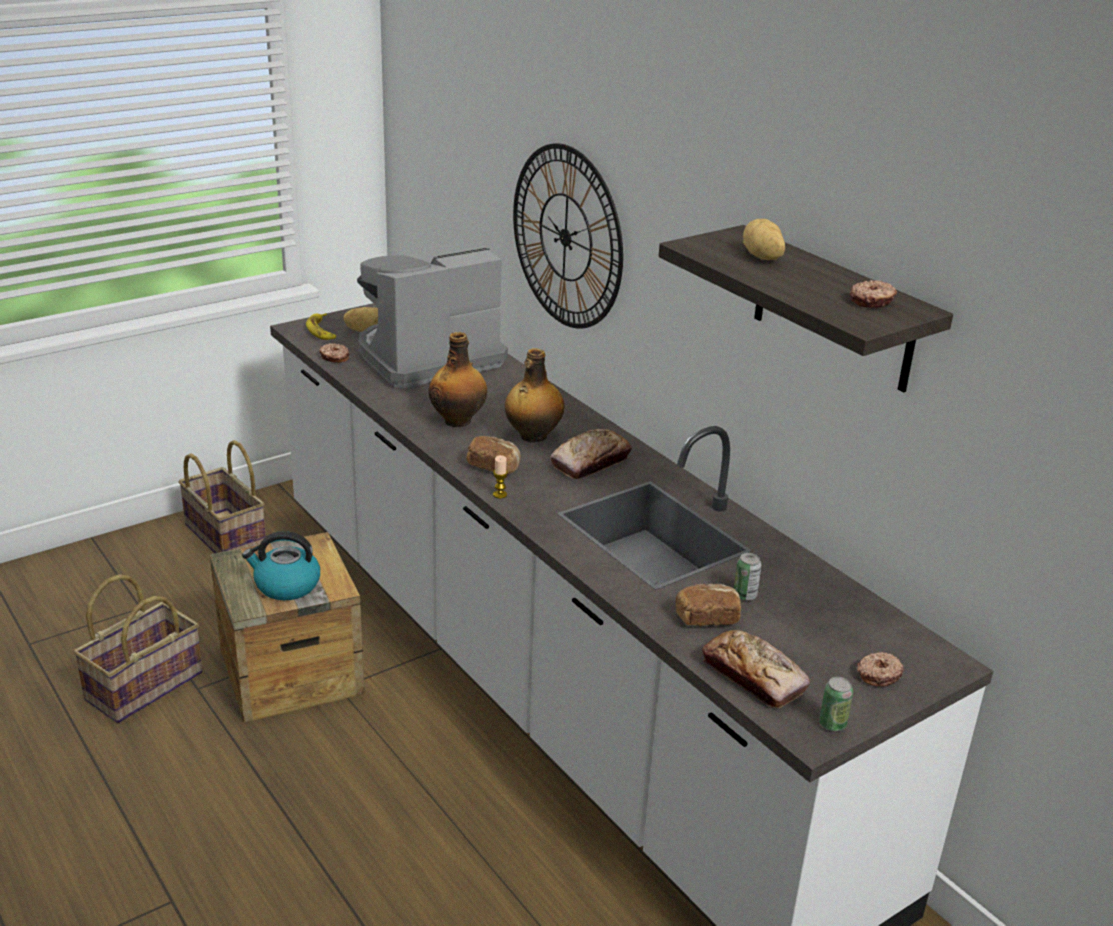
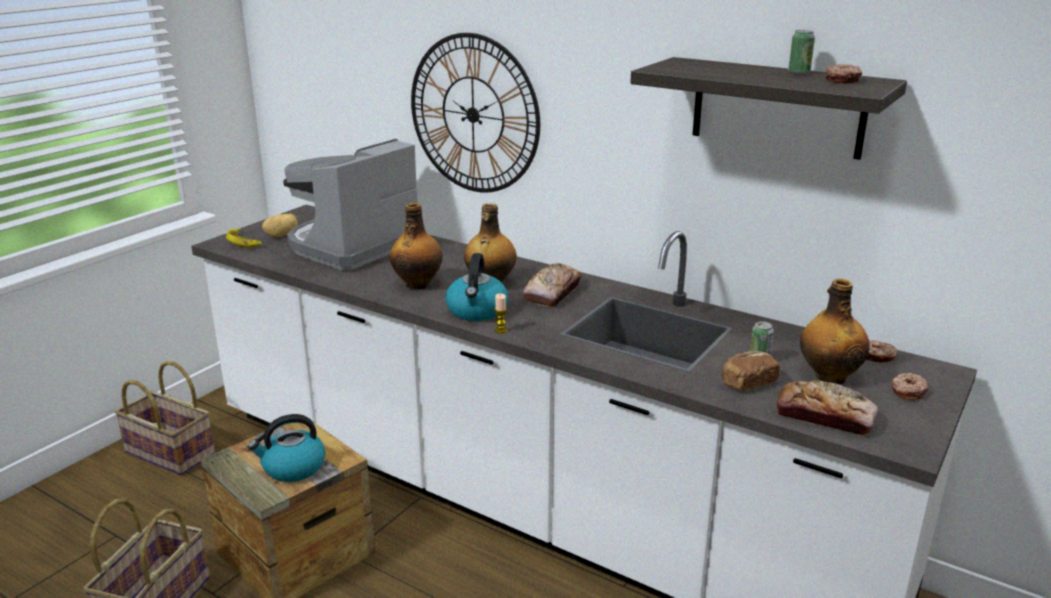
camera: 20 degrees left, 5 degrees down
(334, 358) = (270, 259): donut -> donut (875, 356)
(494, 466) = (477, 311): bread -> kettle
(761, 257) = (721, 69): potato -> none
(805, 634) = (829, 376): none -> bottle
(832, 724) = (915, 436): can -> can (798, 73)

